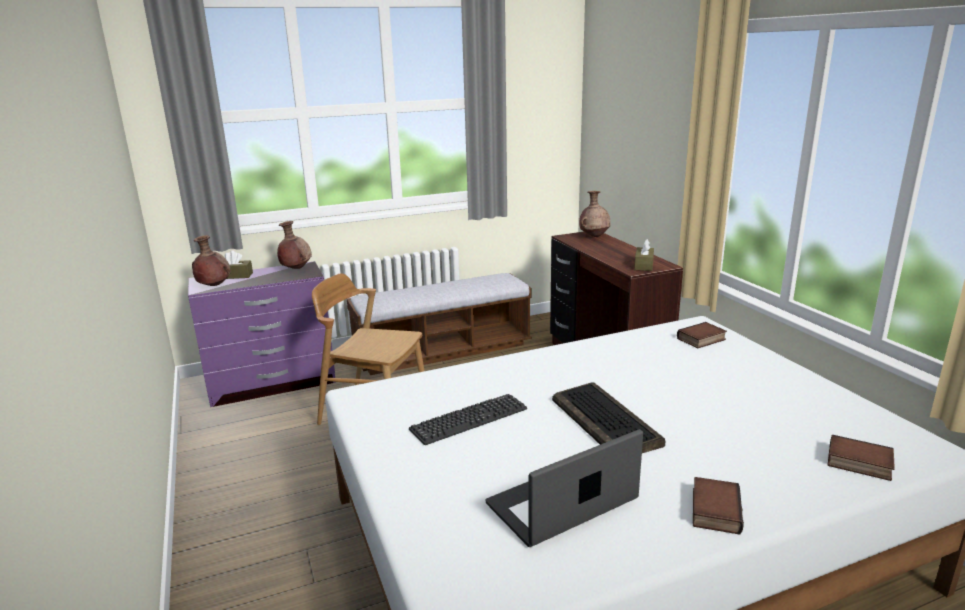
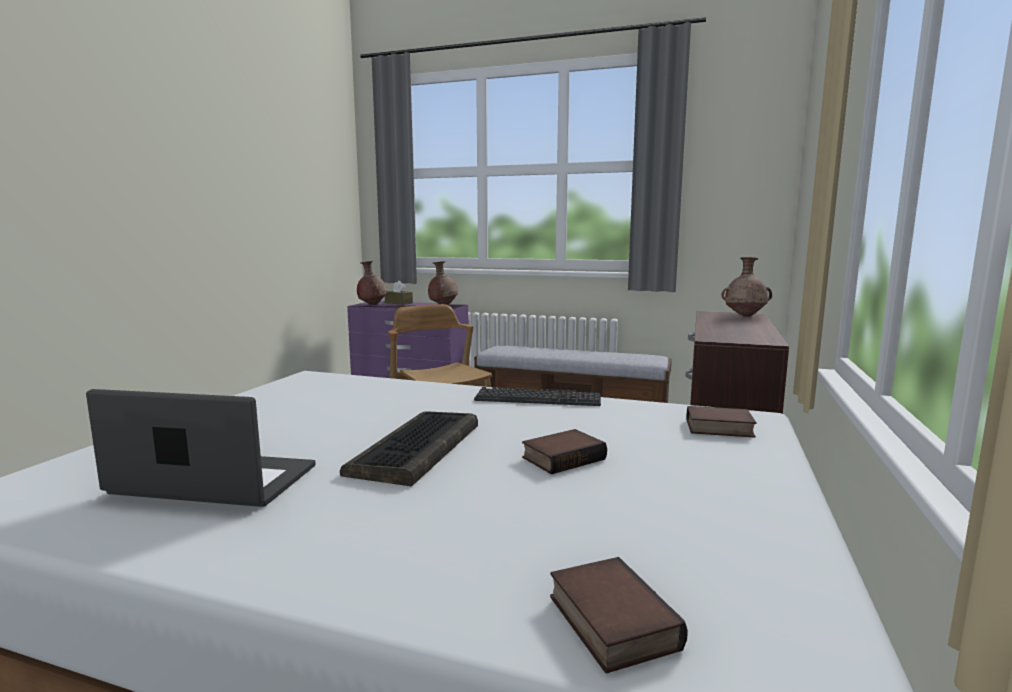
camera: 40 degrees right, 10 degrees down
(469, 419) = (327, 409): keyboard -> keyboard (537, 398)
(643, 265) = (737, 337): brown tissue box -> none
(713, 509) = (294, 555): book -> book (563, 457)

